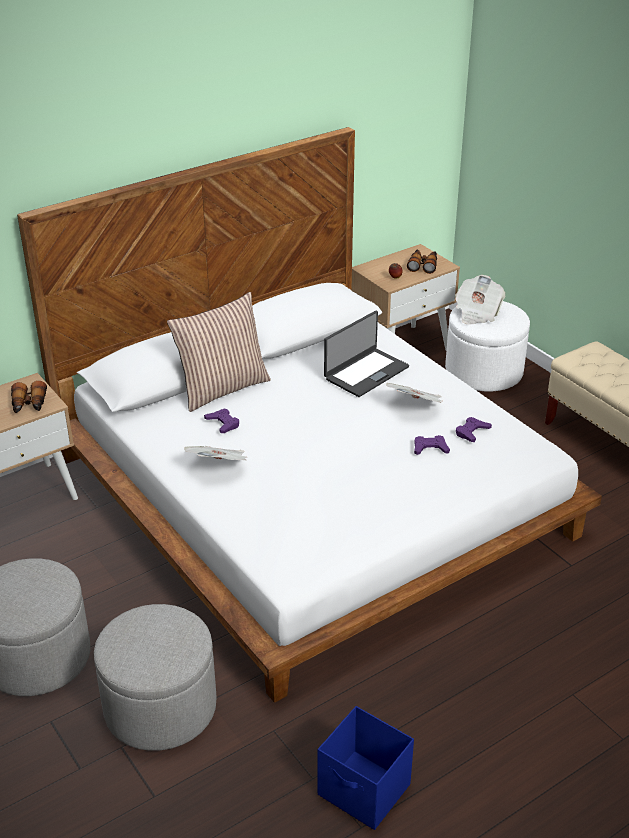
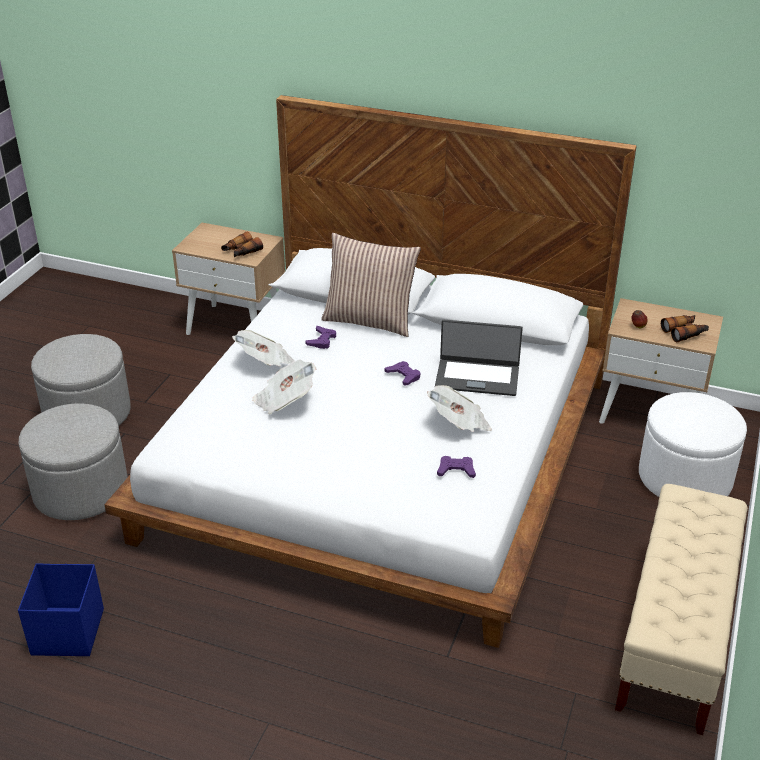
camera: 55 degrees right, 0 degrees up
(430, 448) = (404, 456): purple game controller -> purple game controller (403, 376)
(477, 313) = (690, 407): newspaper -> newspaper (284, 400)

